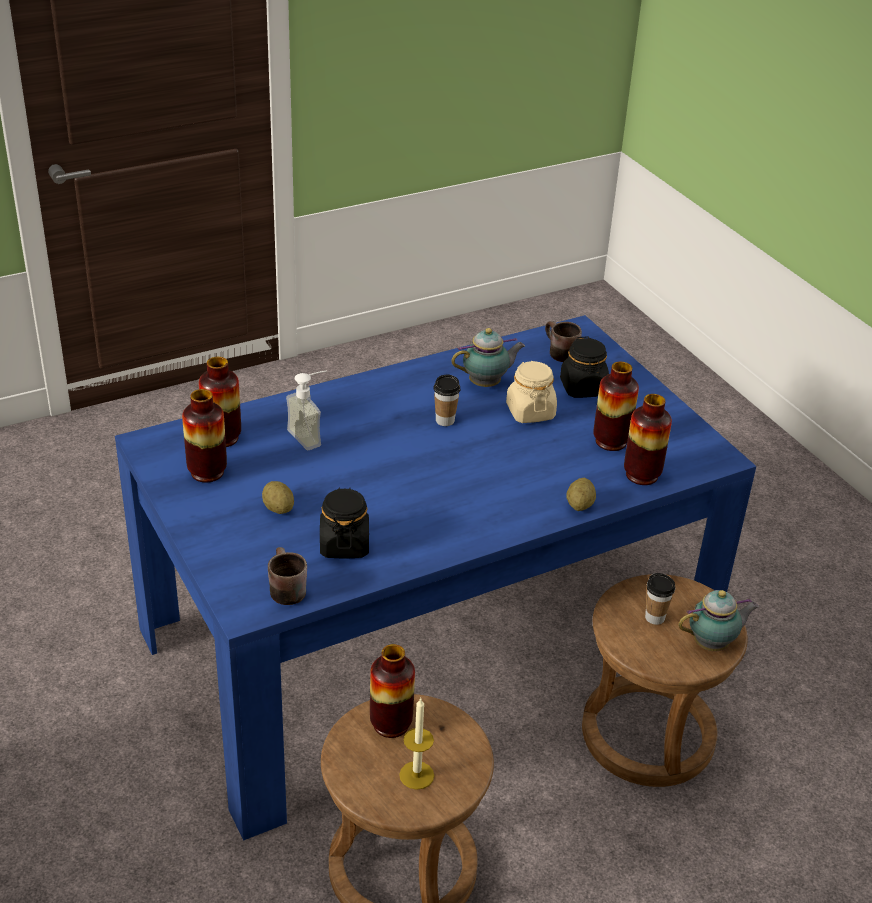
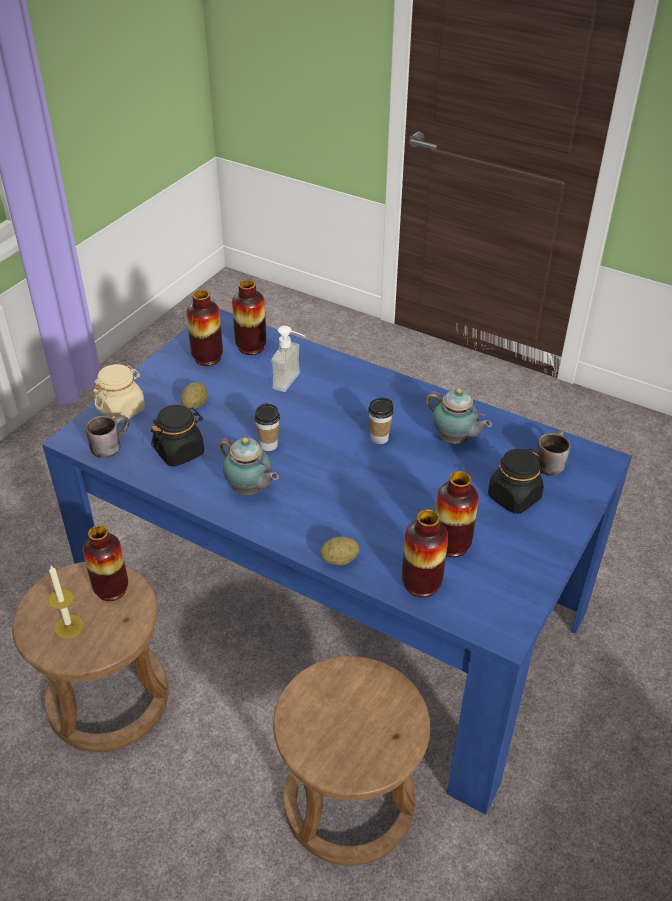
camera: 60 degrees right, 5 degrees up
(530, 412) = (442, 479): beige jar -> beige jar (121, 410)
(654, 617) = (351, 705): cup -> cup (268, 445)
(713, 644) = (350, 763): teapot -> teapot (250, 490)

